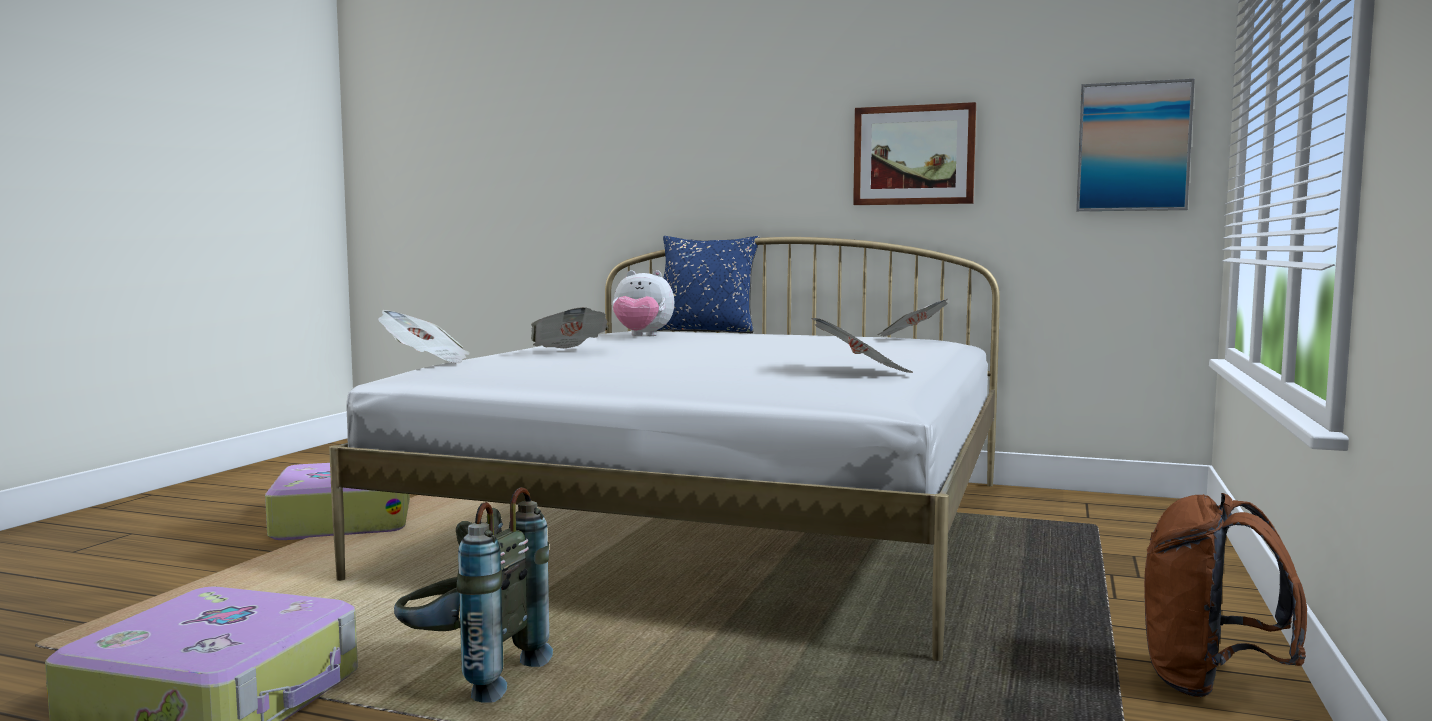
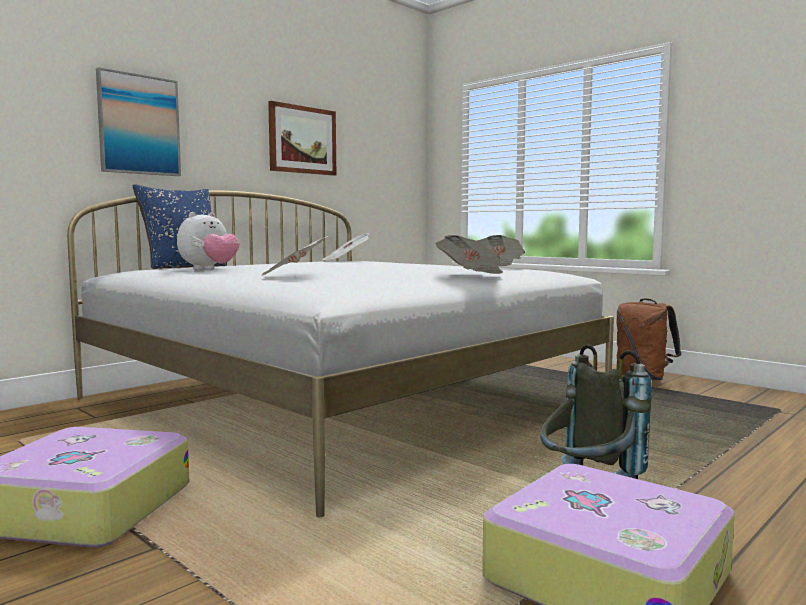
camera: 65 degrees left, 0 degrees up
(426, 361) = (285, 288): newspaper -> newspaper (472, 275)
(1133, 147) = (397, 151): picture -> picture (139, 125)

